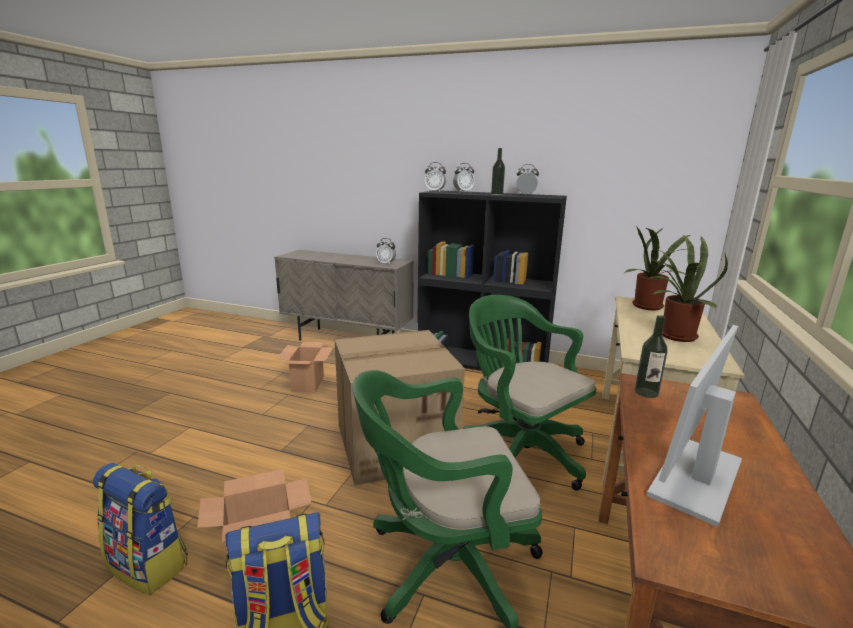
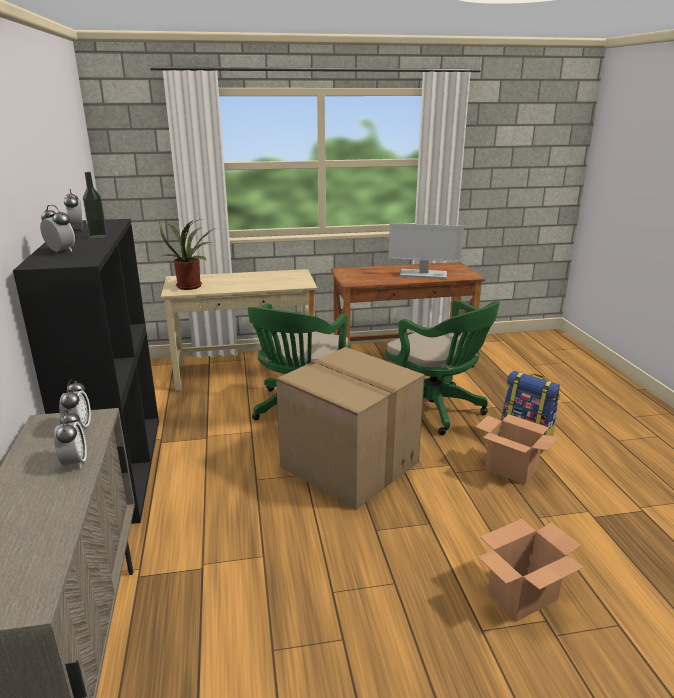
camera: 120 degrees left, 5 degrees up
(149, 564) = (581, 506): backpack -> none
(308, 384) = (289, 591): cardboard box -> cardboard box (522, 597)
(435, 191) = (73, 261): alarm clock -> alarm clock (74, 463)
(646, 392) = (361, 281): bottle -> none
(673, 336) = (259, 279): potted plant -> none

